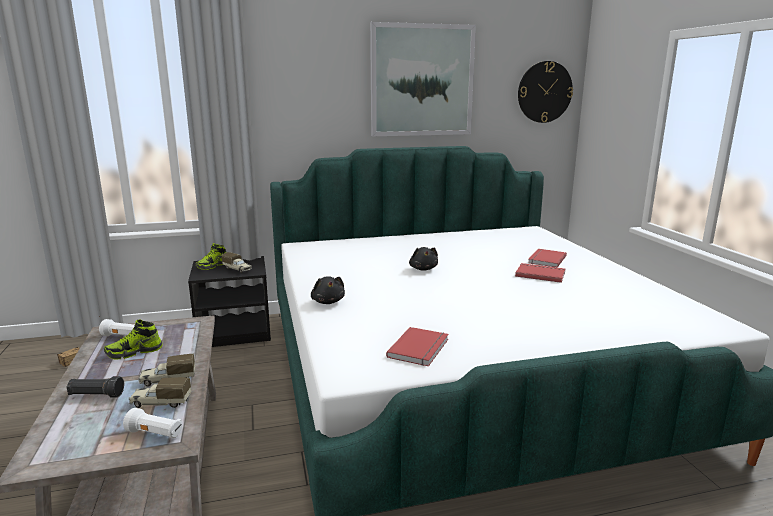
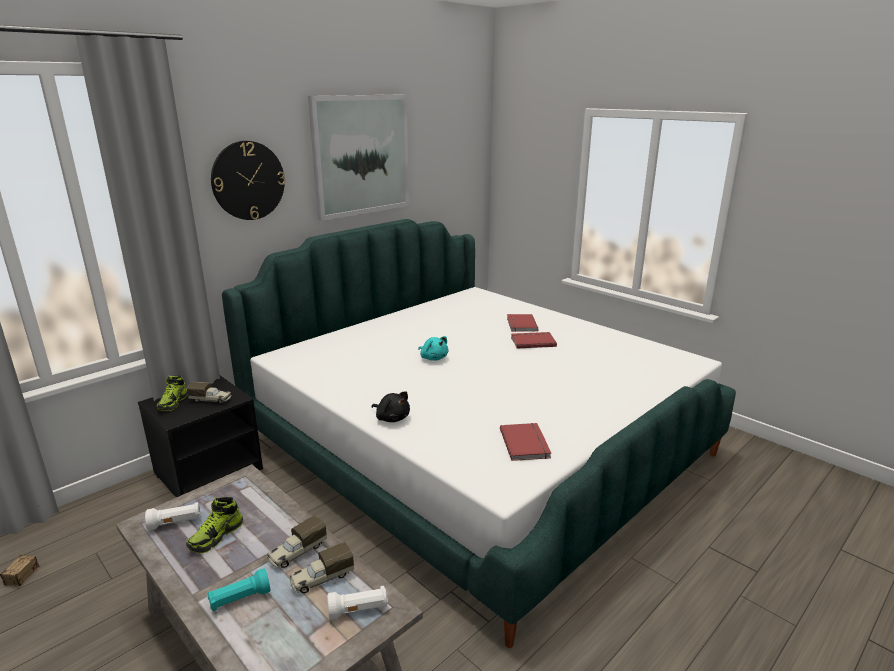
camera: 30 degrees left, 5 degrees up
(96, 395) = (240, 599): black flashlight -> turquoise flashlight
(423, 269) = (433, 358): black plush toy -> turquoise plush toy
(544, 92) = (463, 156): wall clock -> wall clock (248, 180)

